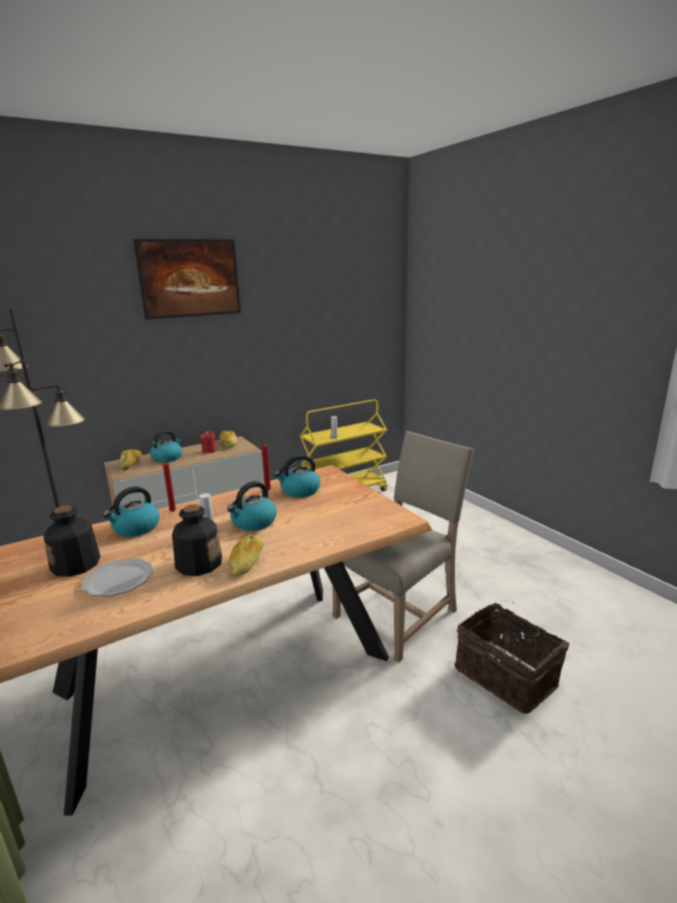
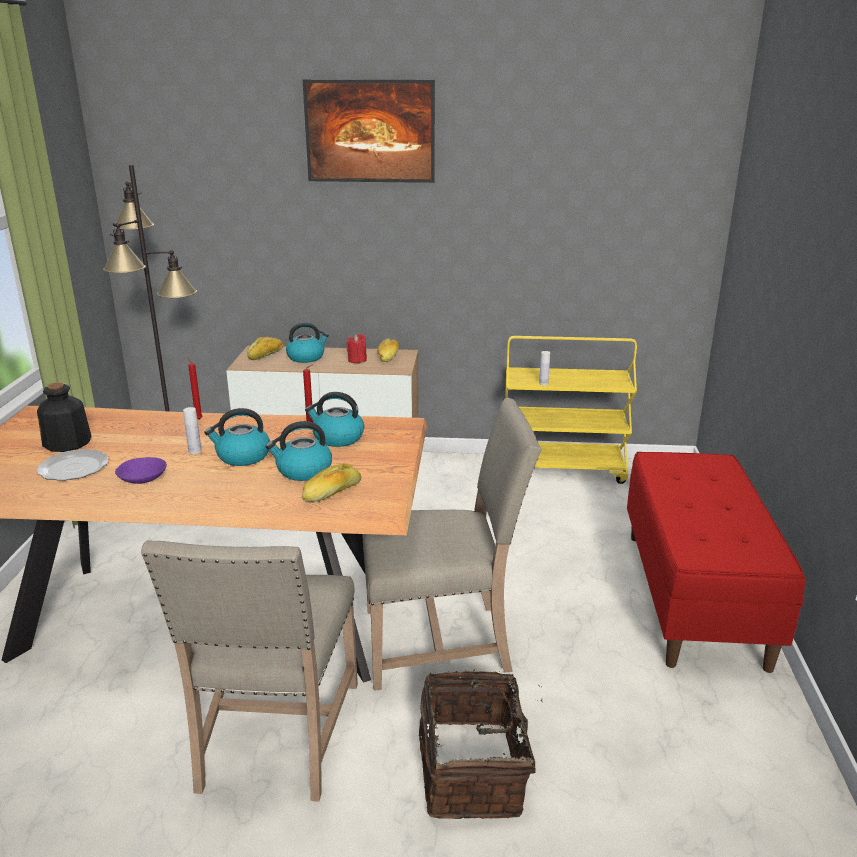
camera: 35 degrees right, 5 degrees up
(136, 528) = (149, 425): kettle -> kettle (303, 471)
(198, 564) = (142, 478): bottle -> purple bowl
(247, 563) = (176, 494): bread -> bread (332, 493)
(377, 729) = (275, 738): none -> beige chair
(486, 533) = (694, 596): none -> red bench

